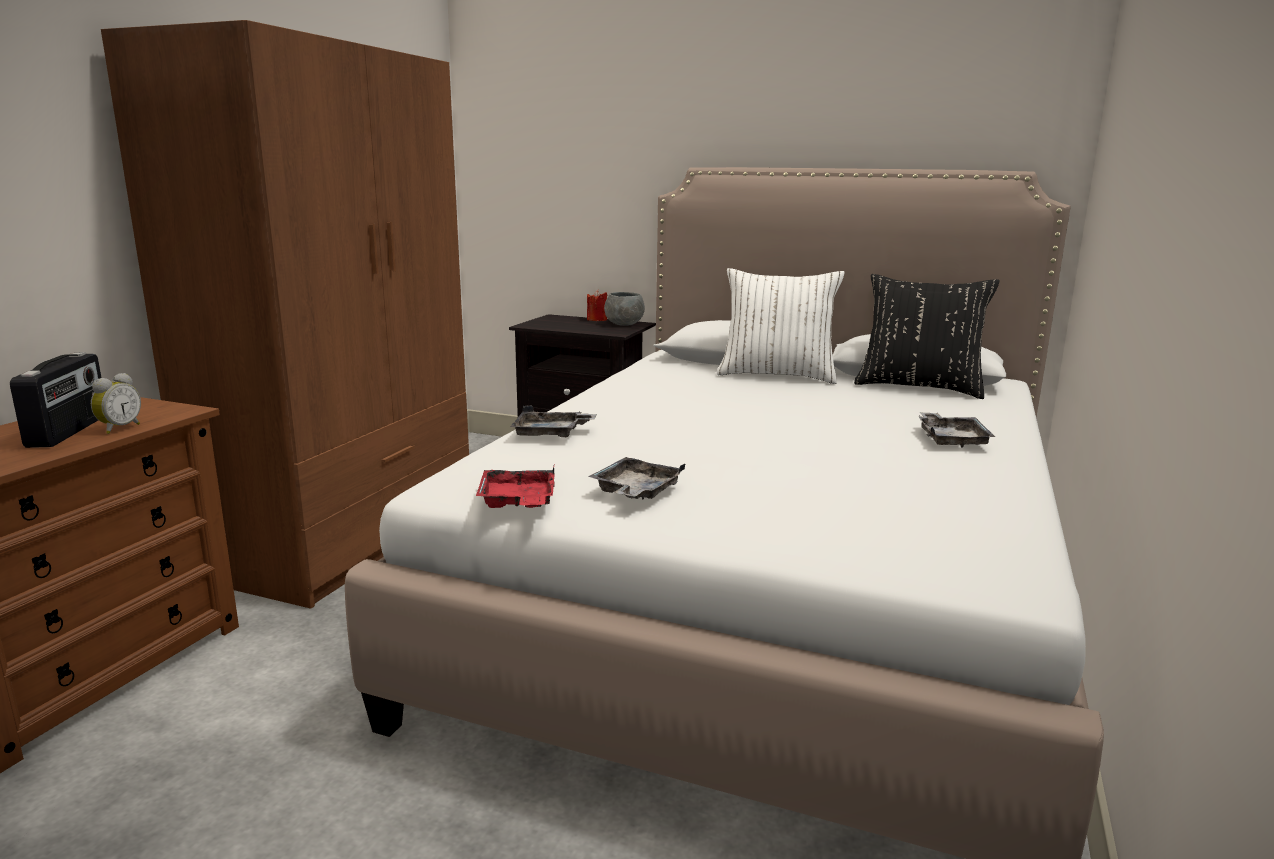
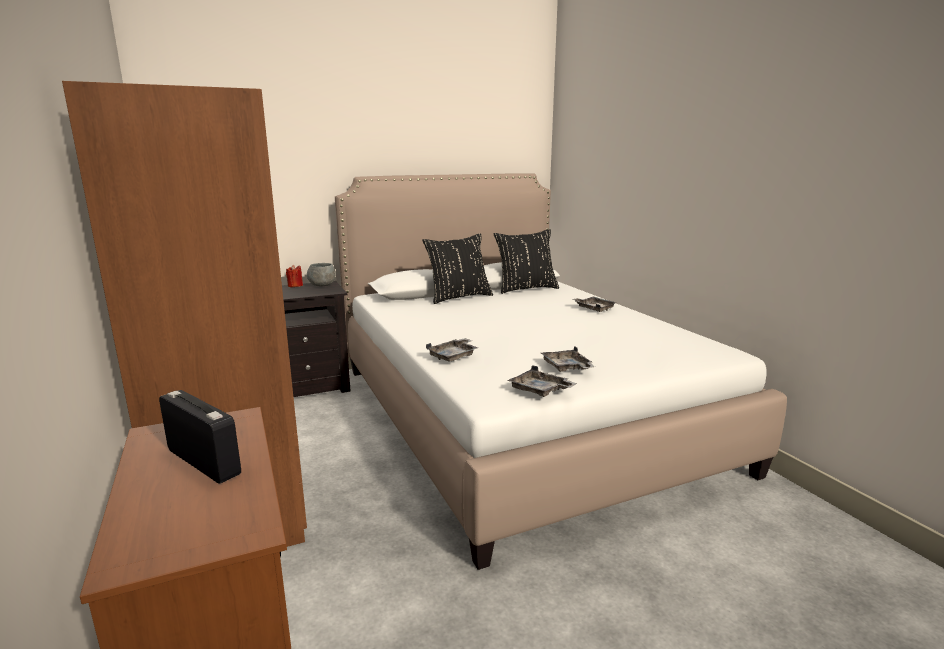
camera: 45 degrees left, 0 degrees up
(118, 428) = (240, 444): alarm clock -> none
(518, 502) = (540, 390): red tray -> grey tray
(776, 375) = (458, 297): white pillow -> black pillow

